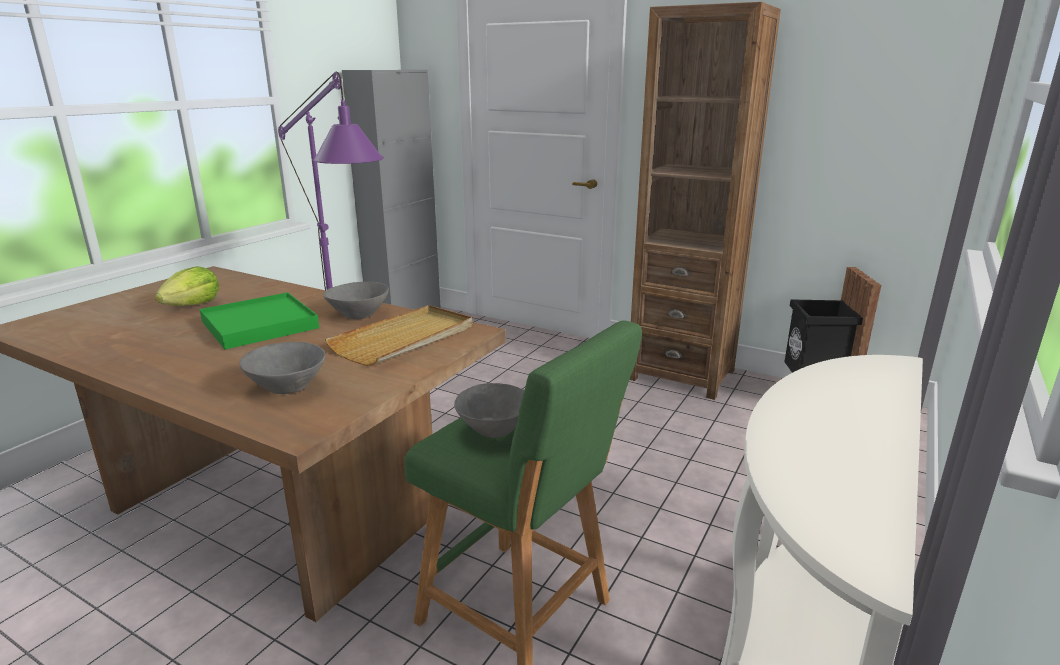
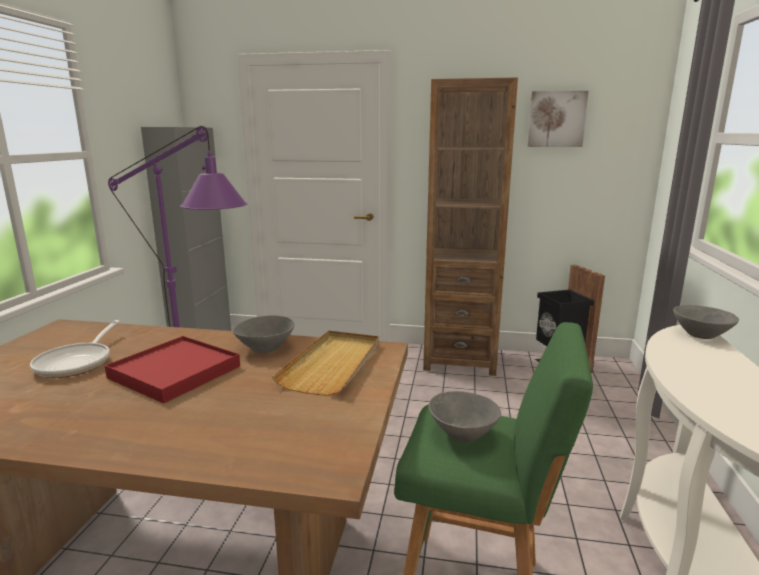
camera: 20 degrees left, 5 degrees down
(193, 305) = (77, 362): lettuce -> frying pan
(259, 325) = (175, 372): green tray -> red tray
(288, 388) = (275, 432): grey bowl -> grey bowl (701, 335)
(842, 59) = (556, 119): none -> picture

